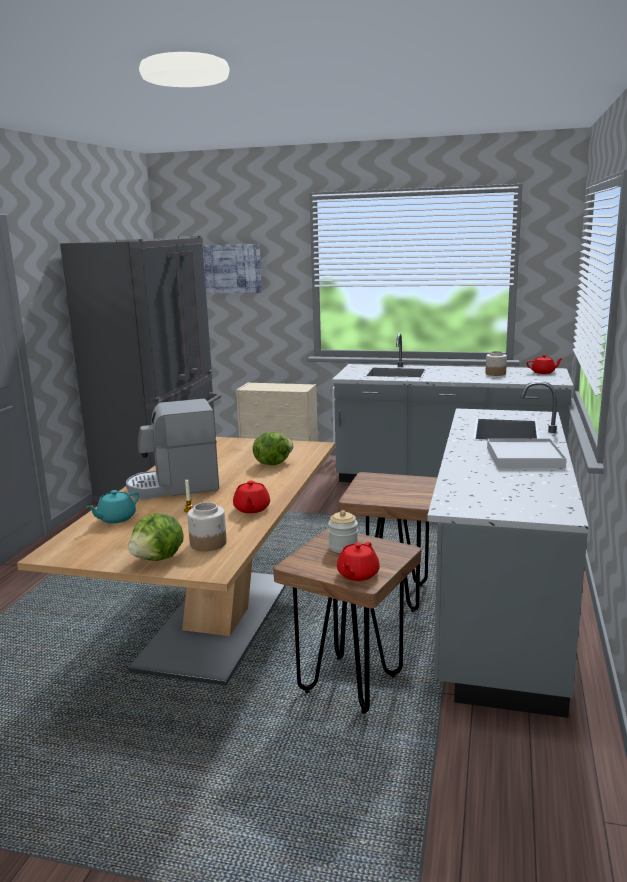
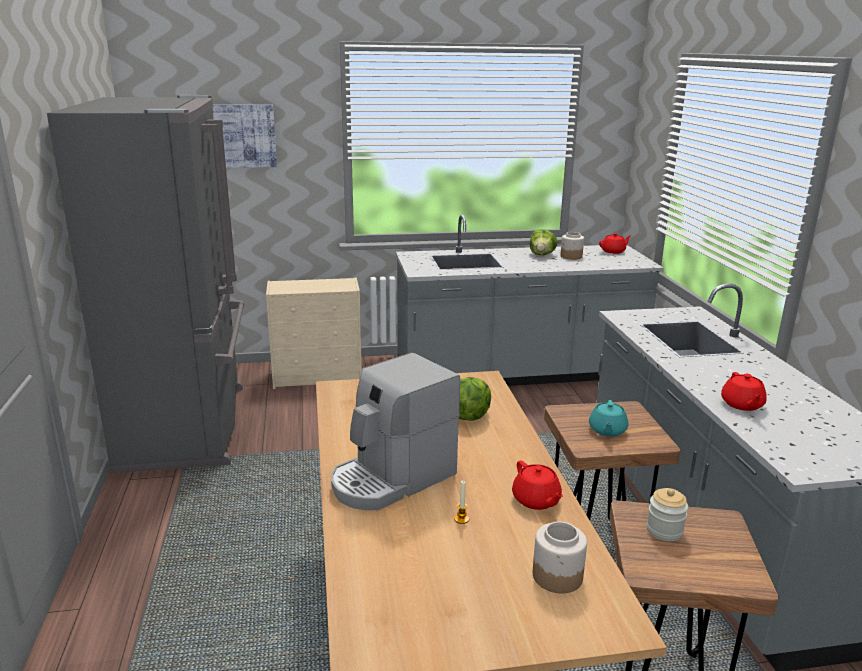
camera: 25 degrees left, 5 degrees up
(116, 519) = (381, 558): turquoise teapot -> turquoise teapot (607, 430)
(159, 558) = (529, 623): lettuce -> lettuce (542, 255)
(357, 574) = (728, 572): red teapot -> red teapot (742, 405)
(524, 457) = (761, 377): white tray -> none

